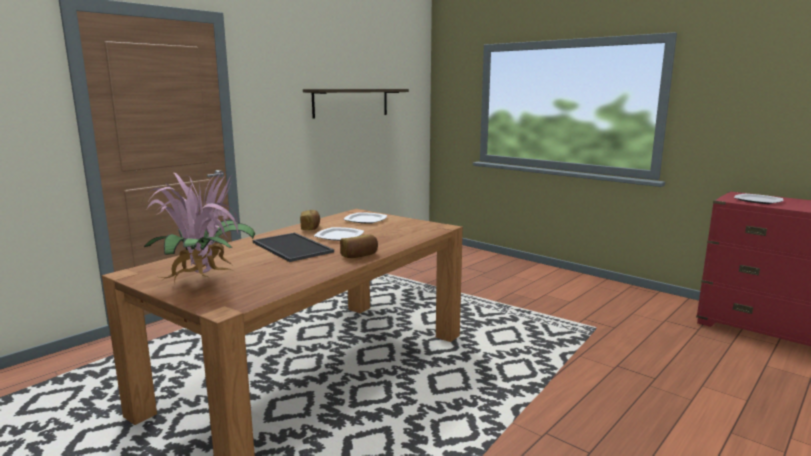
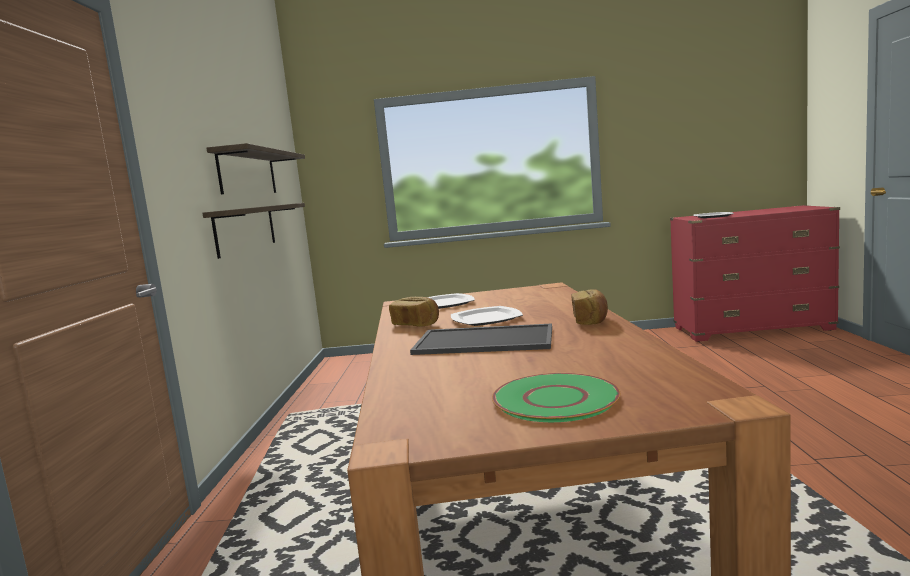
camera: 40 degrees left, 5 degrees down
(204, 282) = (556, 399): potted plant -> green plate
(338, 140) = (246, 229): none -> shelf

